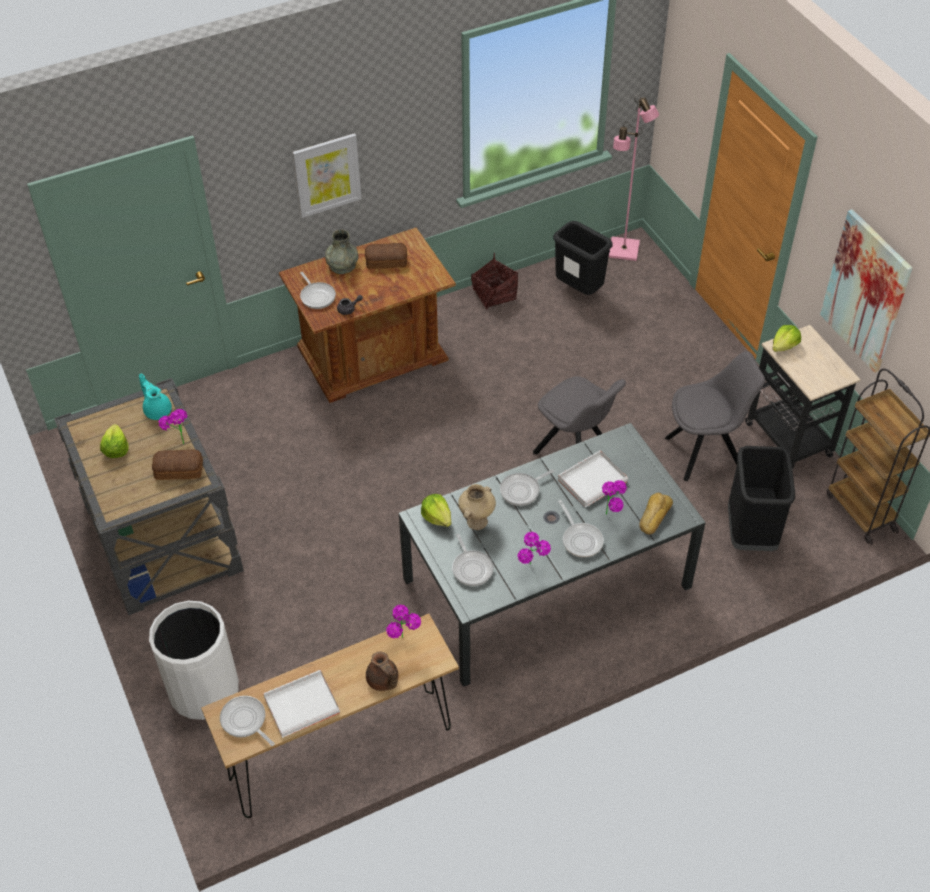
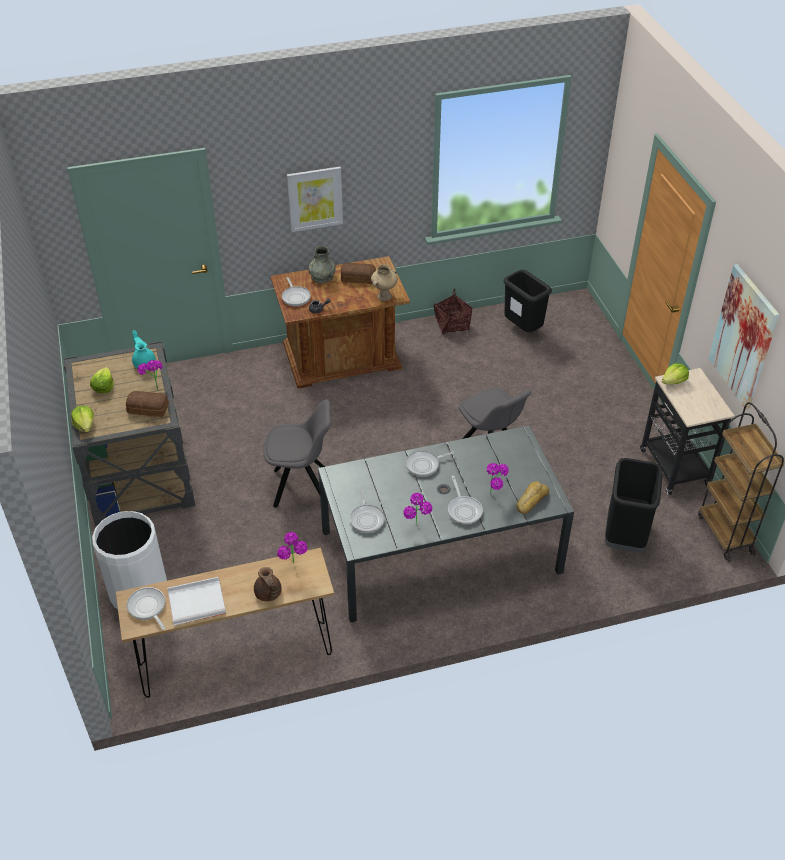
camera: 10 degrees right, 5 degrees down
(437, 517) = (348, 475): lettuce -> lettuce (85, 425)
(477, 521) = (380, 483): beige vase -> beige vase (384, 296)
(593, 479) = (486, 465): white tray -> none
(623, 249) = (567, 303): pink floor lamp -> none
(704, 453) = (599, 468): grey chair -> grey chair (301, 487)

